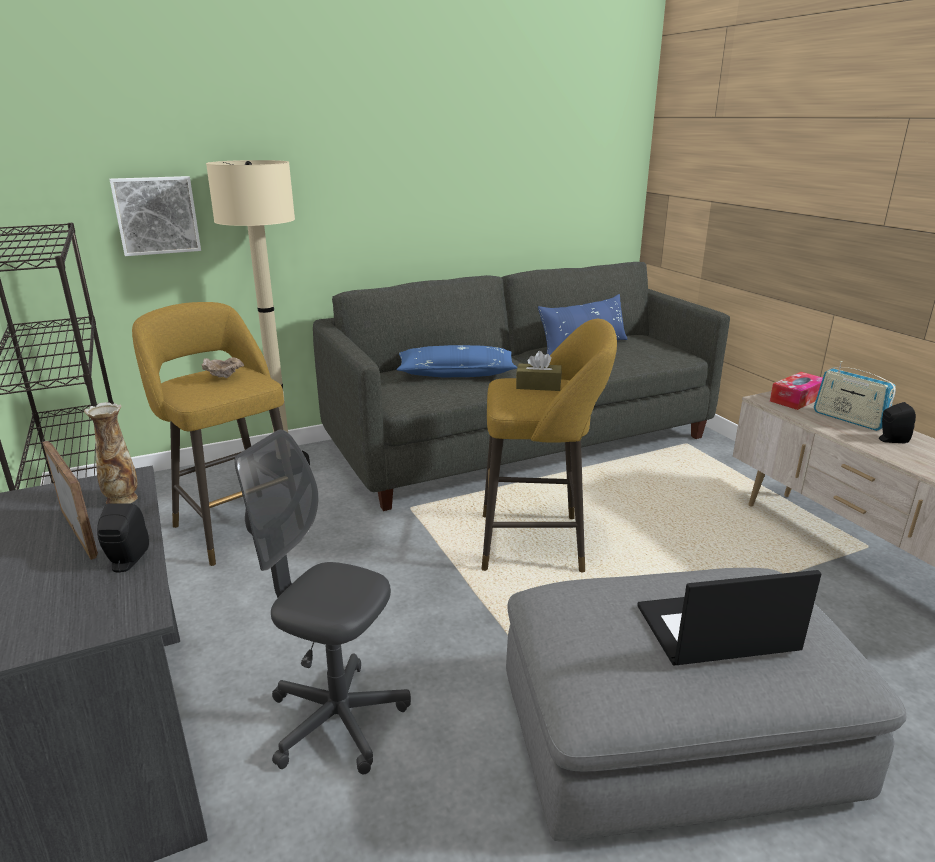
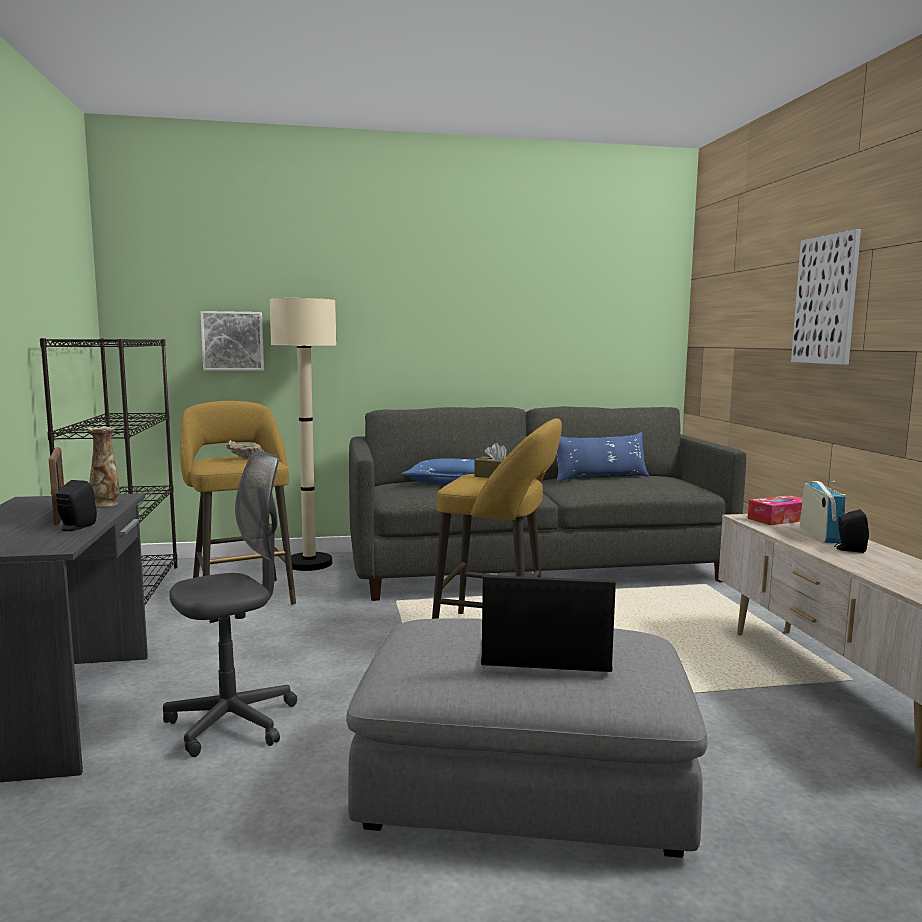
camera: 15 degrees right, 15 degrees down
(337, 720) = (232, 723): grey office chair -> grey office chair turned 105 degrees clockwise
(841, 166) = (826, 300): none -> picture
(849, 419) = (819, 534): radio -> radio turned 150 degrees counterclockwise

